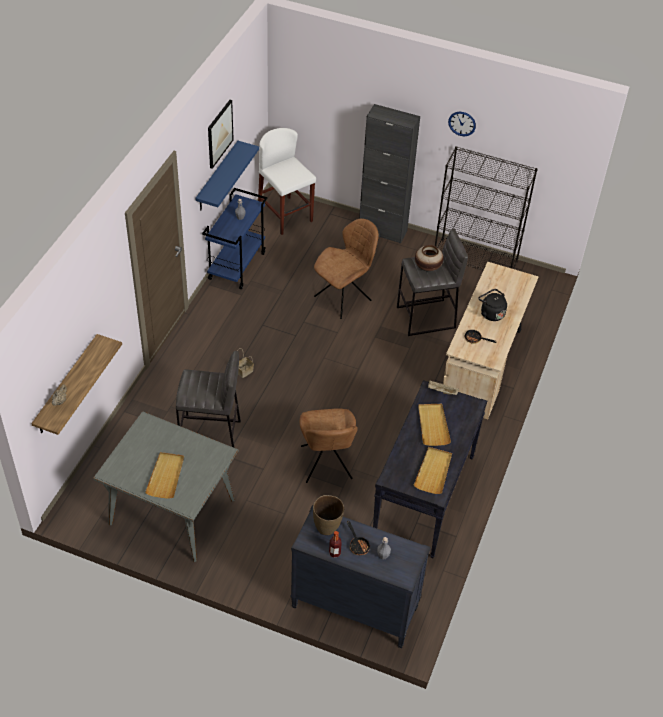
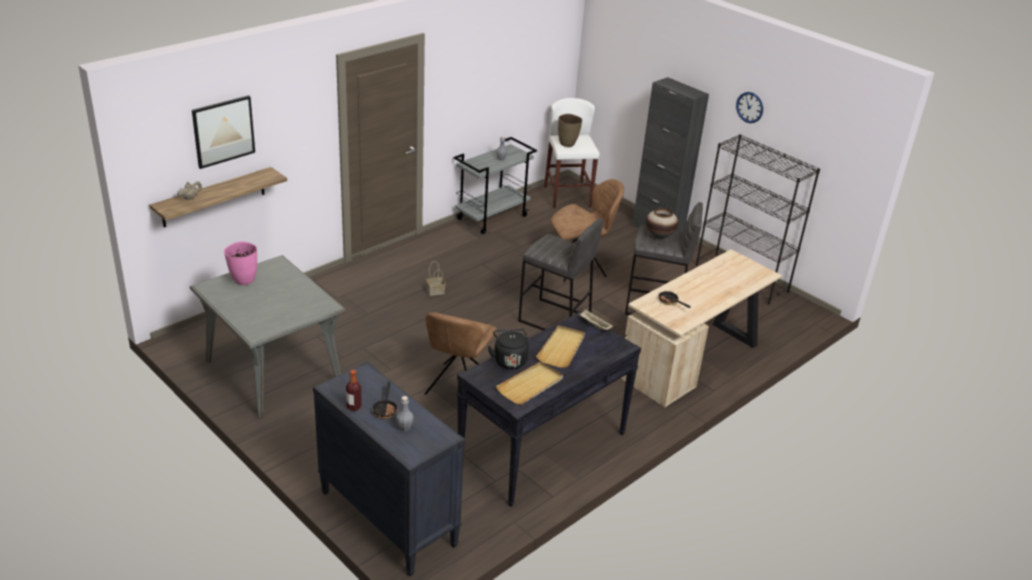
camera: 25 degrees right, 15 degrees down
(133, 453) = (243, 280): none -> pink vase
(166, 476) = (256, 306): beige tray -> none
(211, 437) = (361, 329): grey stool -> grey stool (555, 319)
(217, 177) = (486, 108): blue shelf -> none
(219, 133) = (496, 59): picture -> picture (223, 131)
(237, 265) = (492, 217): blue cart -> grey cart
(327, 527) = (365, 383): brown vase -> brown vase (567, 144)
(491, 313) = (704, 287): black kettle -> black kettle (509, 360)

